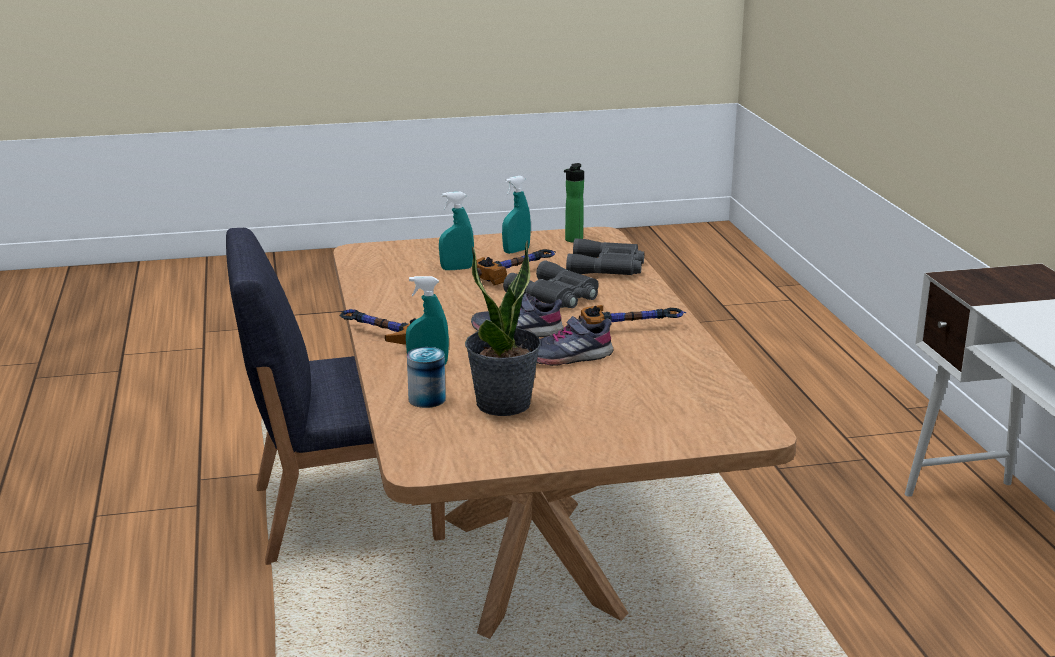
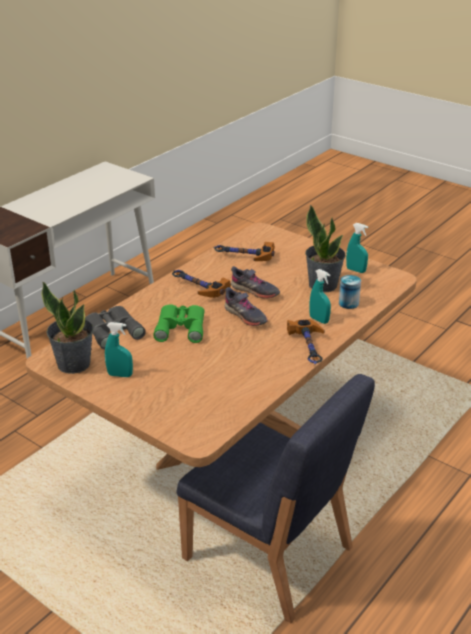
camera: 130 degrees left, 10 degrees up
(456, 268) = (181, 380): turquoise spray bottle -> turquoise spray bottle (355, 270)
(515, 273) = (161, 356): hammer -> hammer (243, 258)
(555, 296) = (181, 327): grey binoculars -> green binoculars
(572, 240) = (74, 363): bottle -> potted plant

